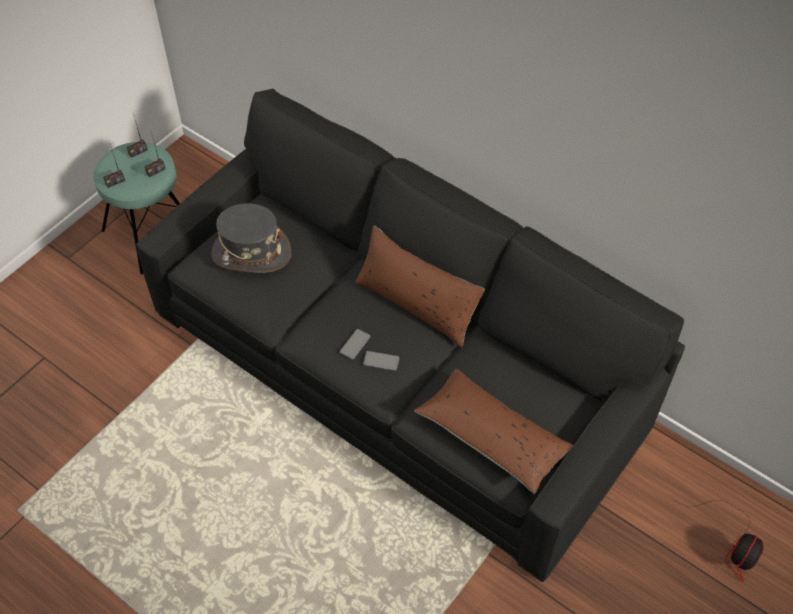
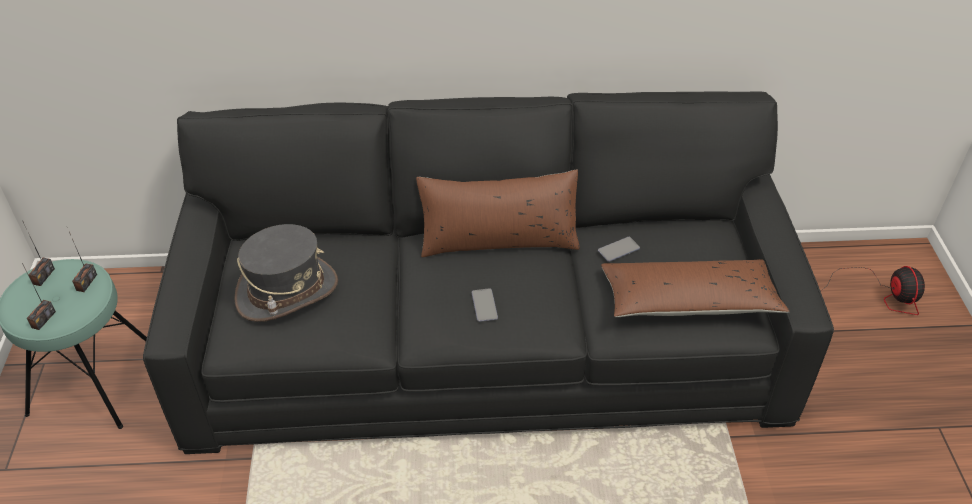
camera: 40 degrees left, 10 degrees down
(381, 361) = (525, 304): phone -> phone (618, 250)

